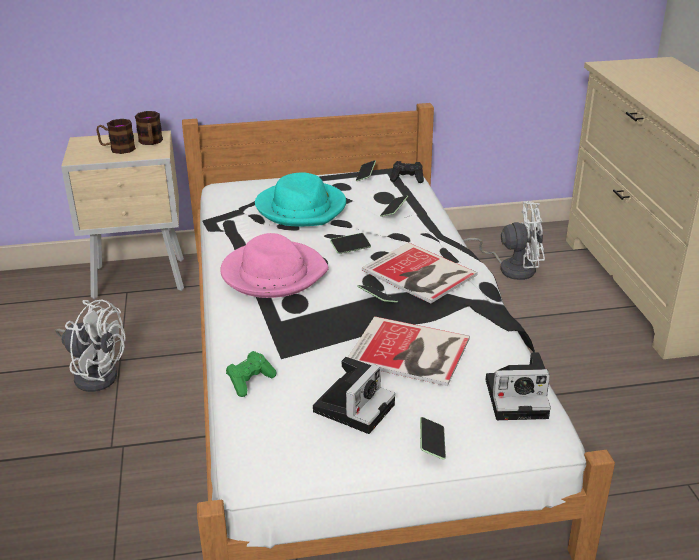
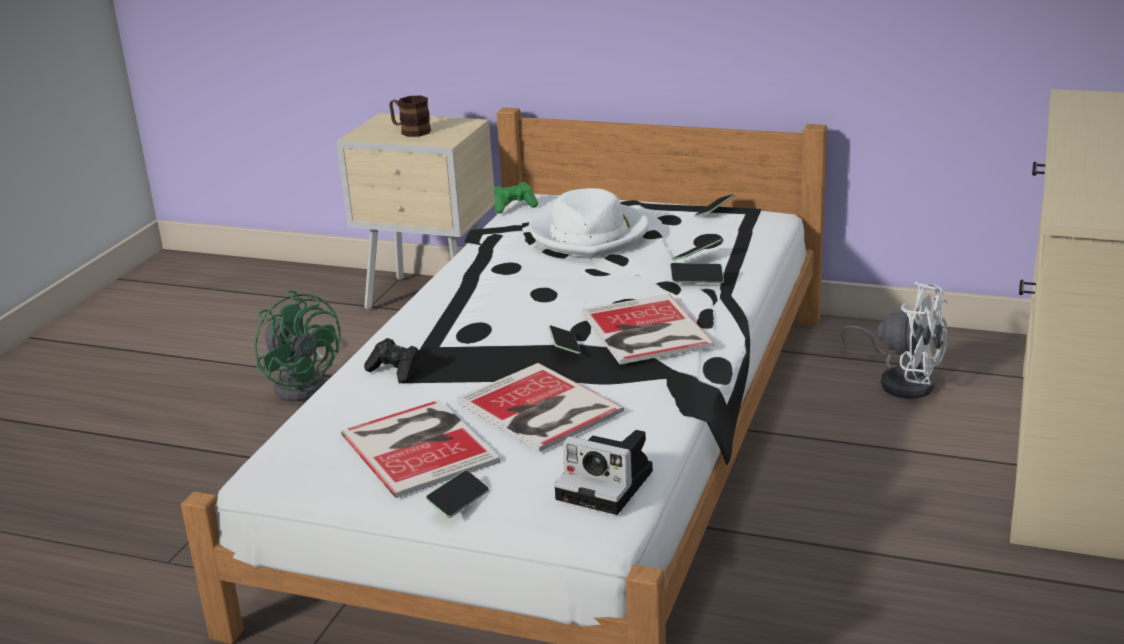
camera: 30 degrees right, 5 degrees down
(95, 373) = (303, 384): white fan -> green fan
(151, 142) = (452, 129): mug -> none
(250, 381) = (344, 396): green game controller -> green game controller (514, 207)
(273, 273) = (482, 297): pink hat -> none
(302, 208) = (590, 234): turquoise hat -> white hat
(350, 248) = (598, 288): phone -> phone (696, 280)
(354, 406) = (420, 445): camera -> book
(407, 179) = (762, 224): black game controller -> black game controller (395, 371)

